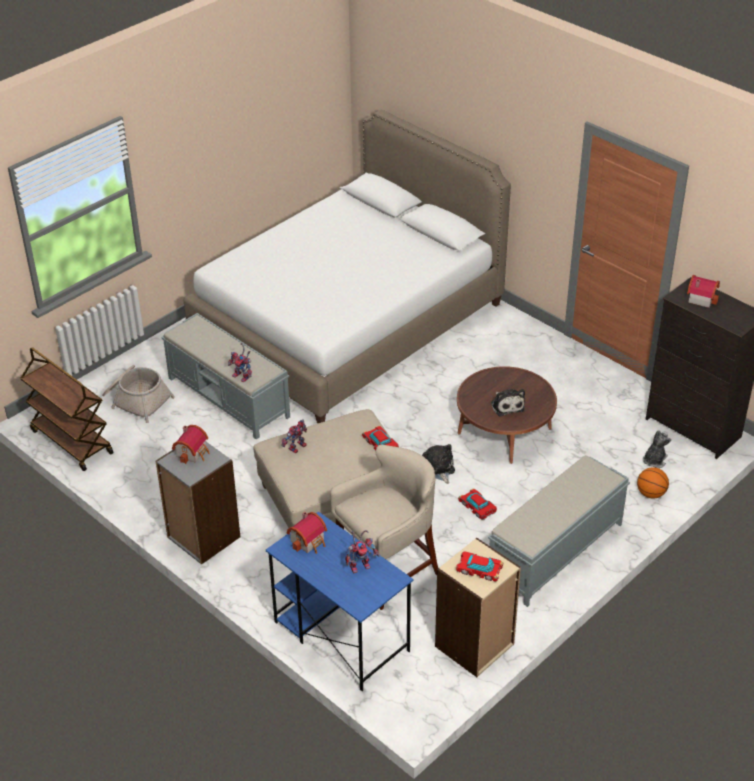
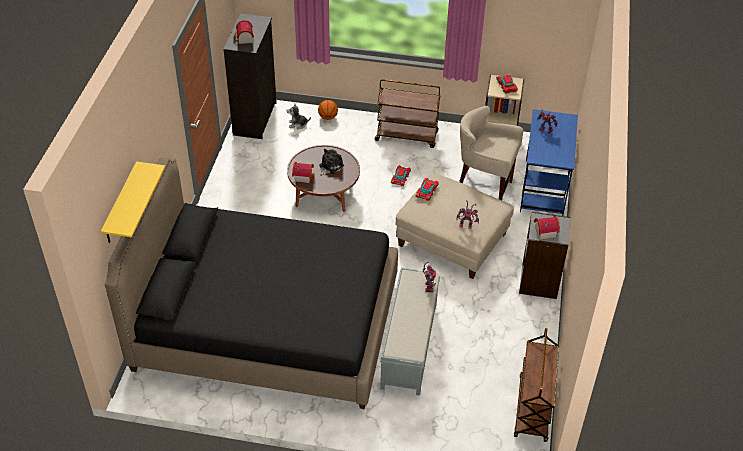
camera: 125 degrees left, 5 degrees up
(136, 400) = (459, 399): basket -> none
(309, 541) = (550, 155): toy house -> toy house (303, 176)
(348, 322) = (267, 324): white bed -> black bed
(425, 106) = (121, 204): none -> yellow shelf
(438, 469) = (384, 206): plush toy -> none
(555, 552) = (407, 136): grey bench -> brown cart

